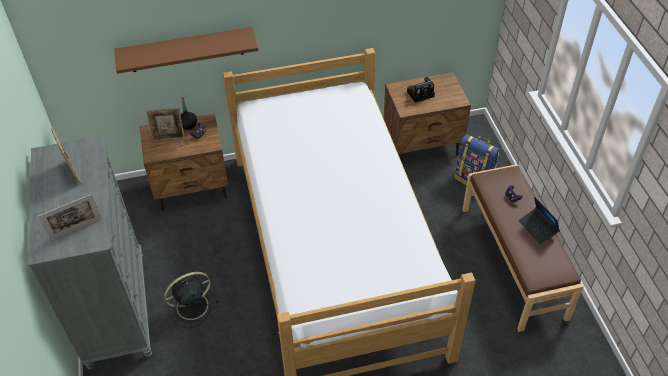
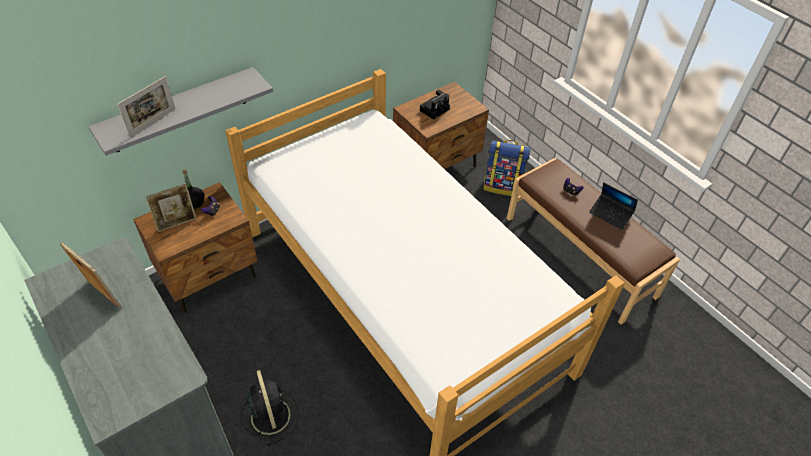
camera: 25 degrees left, 0 degrees up
(76, 229) = (144, 370): picture frame -> picture frame (153, 122)
(186, 50) = (179, 110): brown shelf -> grey shelf
(191, 307) = (270, 414): black fan -> black fan turned 120 degrees clockwise

